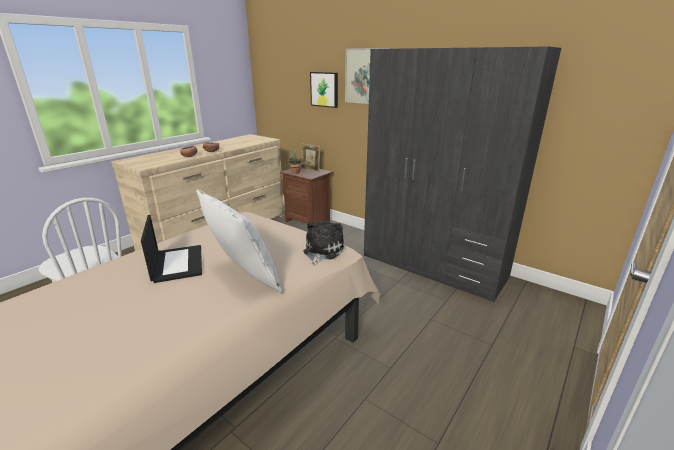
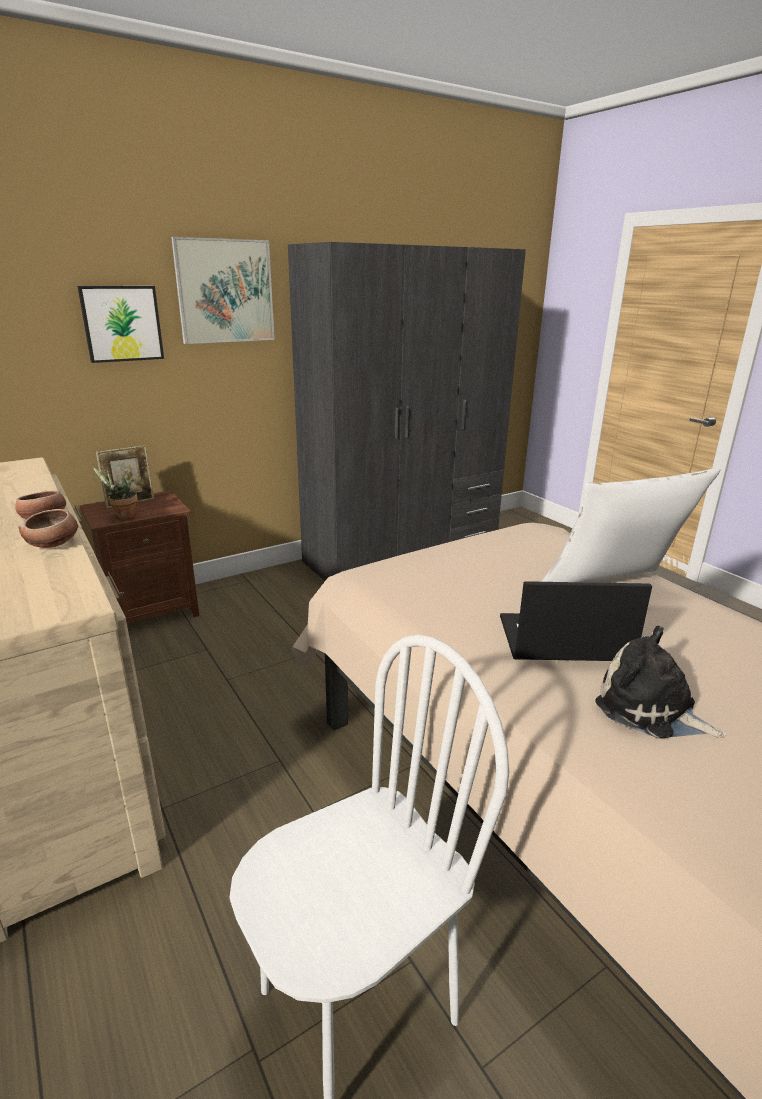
camera: 70 degrees left, 0 degrees up
(322, 251) = (542, 535): plush toy -> plush toy (650, 709)

